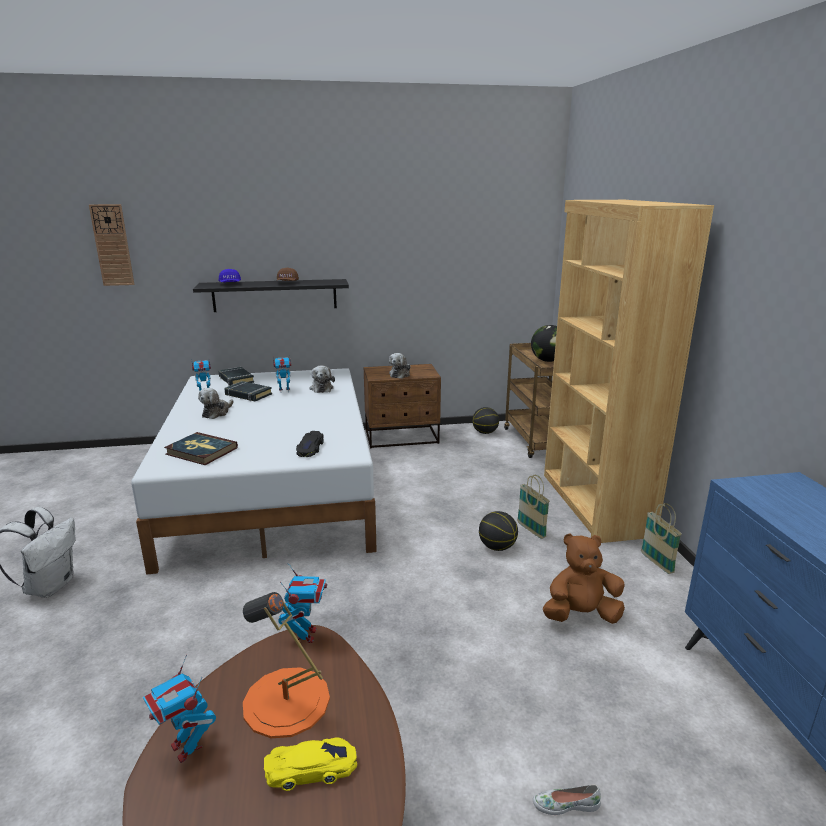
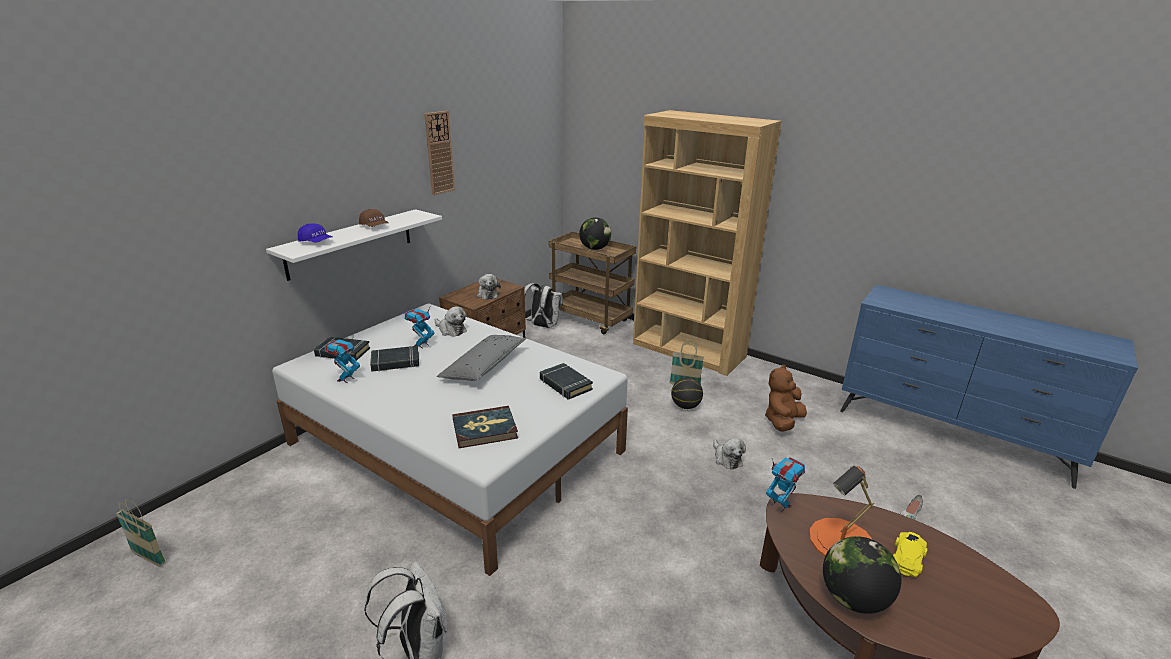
camera: 45 degrees left, 5 degrees up
(112, 245) = (143, 223): wall clock -> wall clock (439, 153)
(186, 748) = (853, 599): toy robot -> globe
(216, 413) = (408, 391): plush toy -> plush toy (726, 459)
(275, 295) = (350, 243): black shelf -> white shelf
(289, 416) = (484, 366): none -> grey pillow
(310, 448) = (565, 384): black toy car -> black book
(484, 432) = (542, 326): basketball -> white backpack
(656, 563) = (768, 372): basket -> basket (149, 558)

